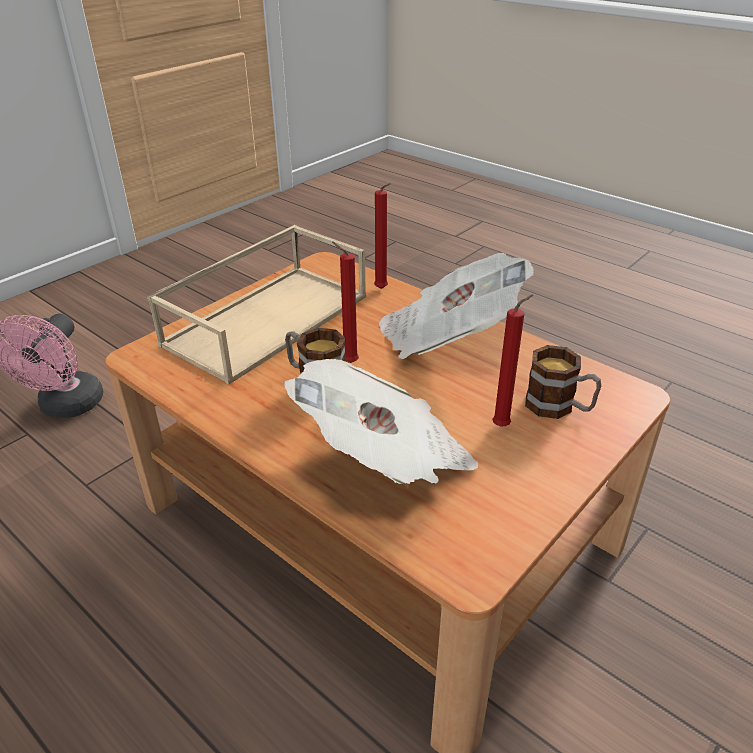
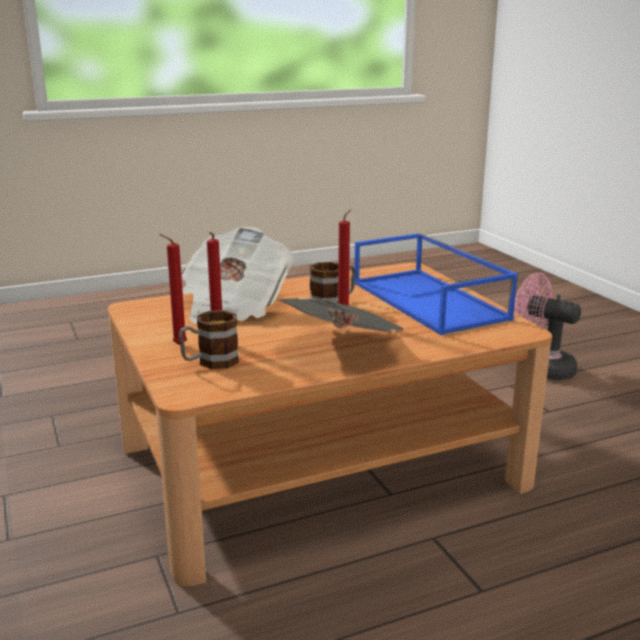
camera: 115 degrees right, 15 degrees down
(267, 318) = (431, 300): beige tray -> blue tray
(382, 289) = (450, 343): red candle -> red candle (177, 345)

